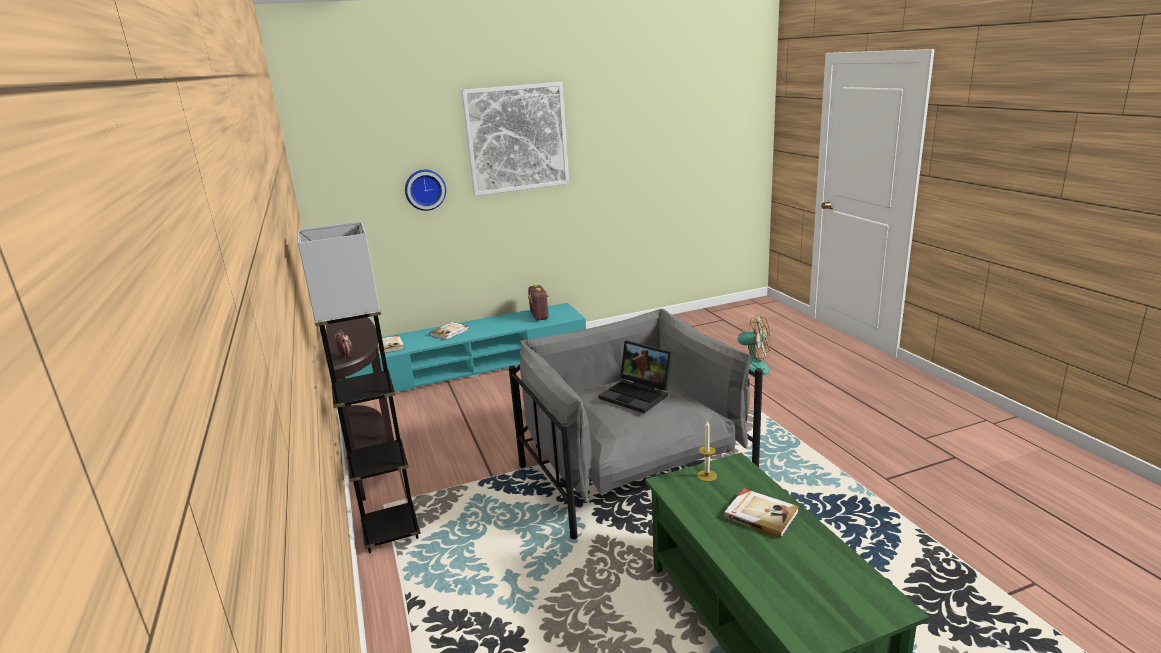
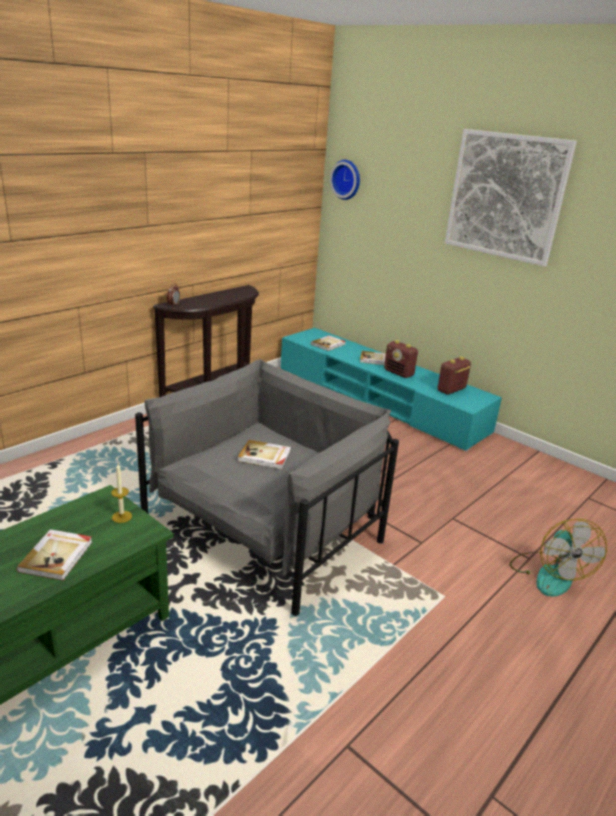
camera: 60 degrees right, 5 degrees up
(391, 532) = (128, 434): grey floor lamp -> none
(425, 189) = (408, 222): wall clock -> wall clock (347, 179)
(488, 328) = (399, 373): none -> radio
(638, 395) = (265, 456): laptop -> book

